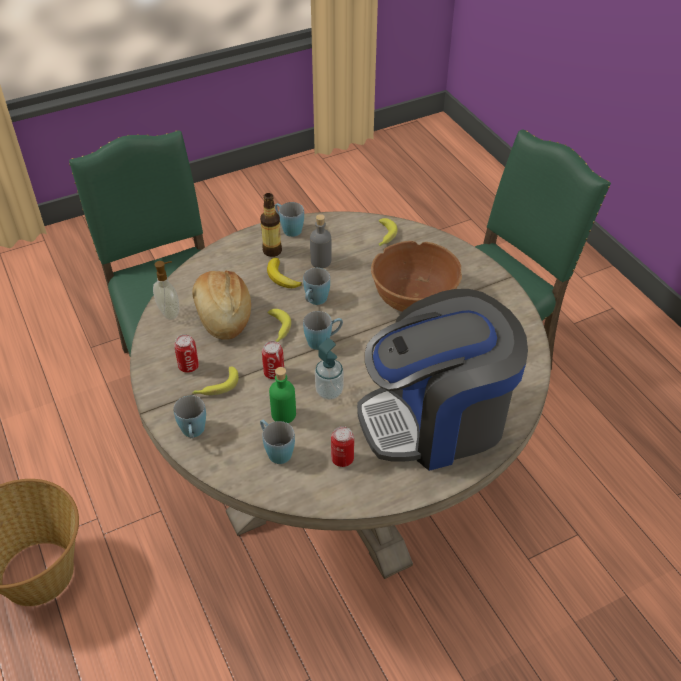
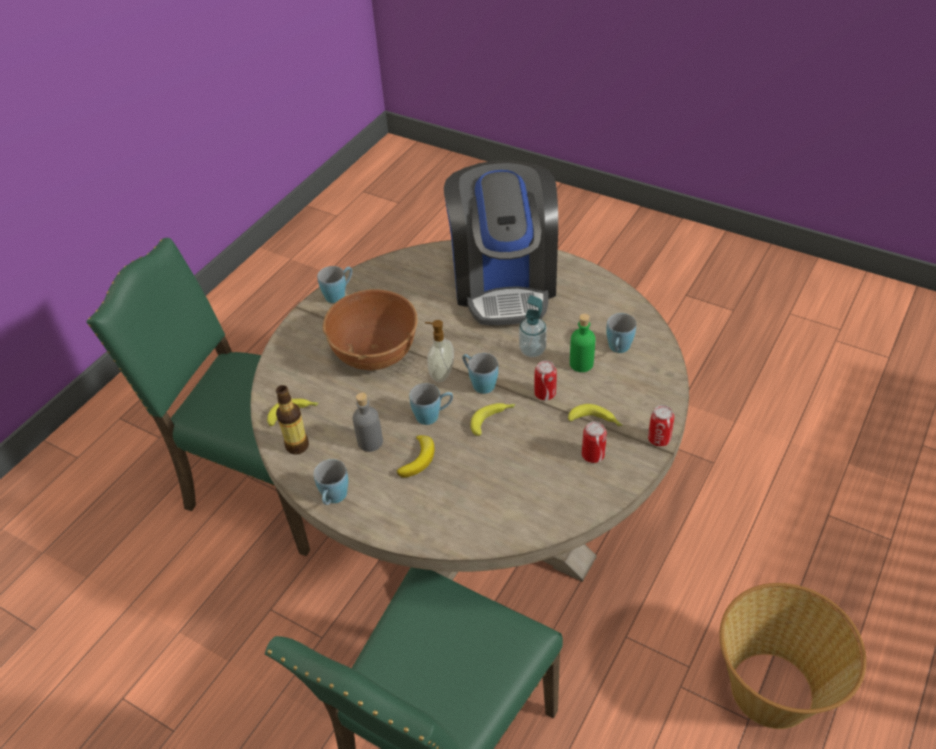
camera: 120 degrees left, 0 degrees up
(170, 312) = (542, 517): soap dispenser -> soap dispenser (441, 374)
(193, 433) = (654, 405): blue mug -> blue mug (339, 294)
(222, 315) = (510, 472): bread -> none
(272, 251) = (382, 491): bottle -> bottle (297, 446)
(342, 459) = (588, 312): can -> can (659, 439)
(436, 420) = (504, 283): coffee machine -> coffee machine turned 45 degrees clockwise

